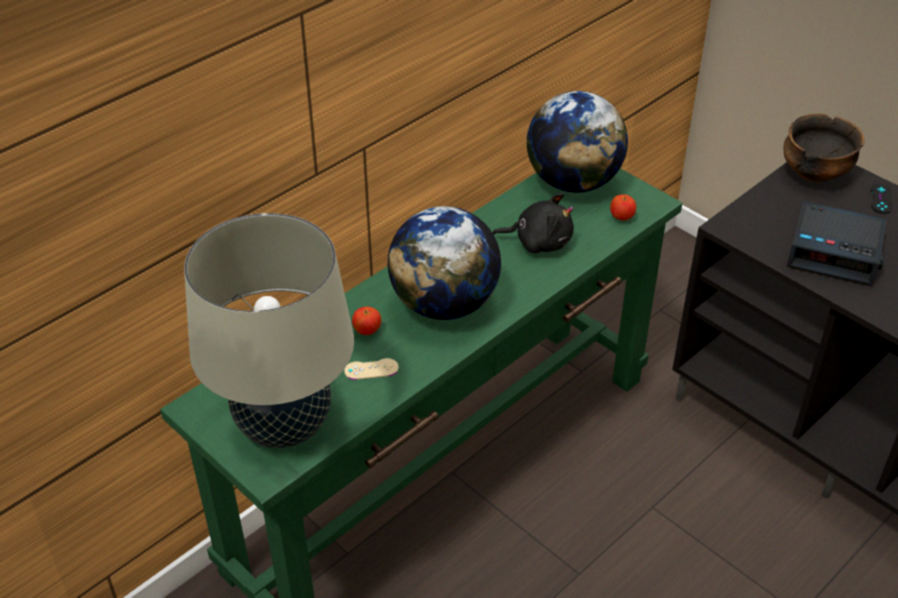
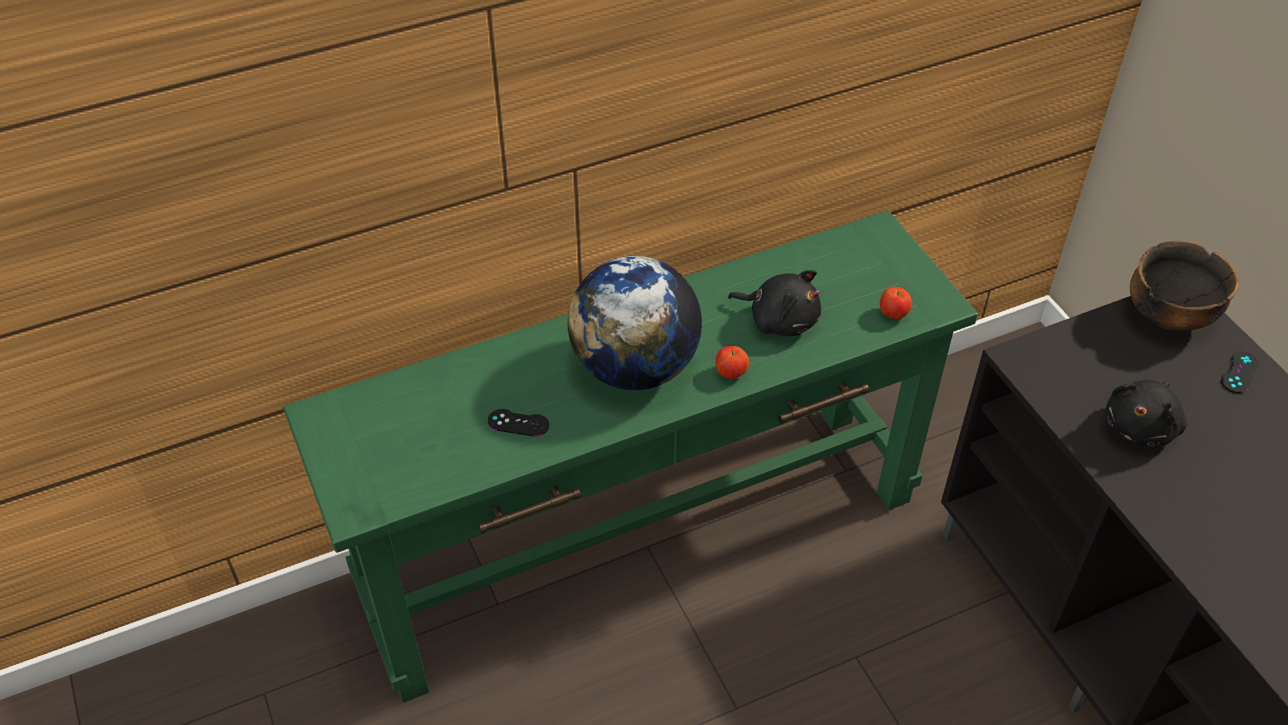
camera: 20 degrees right, 5 degrees up
(284, 425) = (396, 462): beige table lamp -> none
(367, 331) = (536, 377): apple -> apple (731, 373)
(371, 369) = (518, 423): beige game controller -> black game controller
(573, 182) = (858, 255): globe -> none
(835, 252) = (1141, 426): alarm clock -> black plush toy

